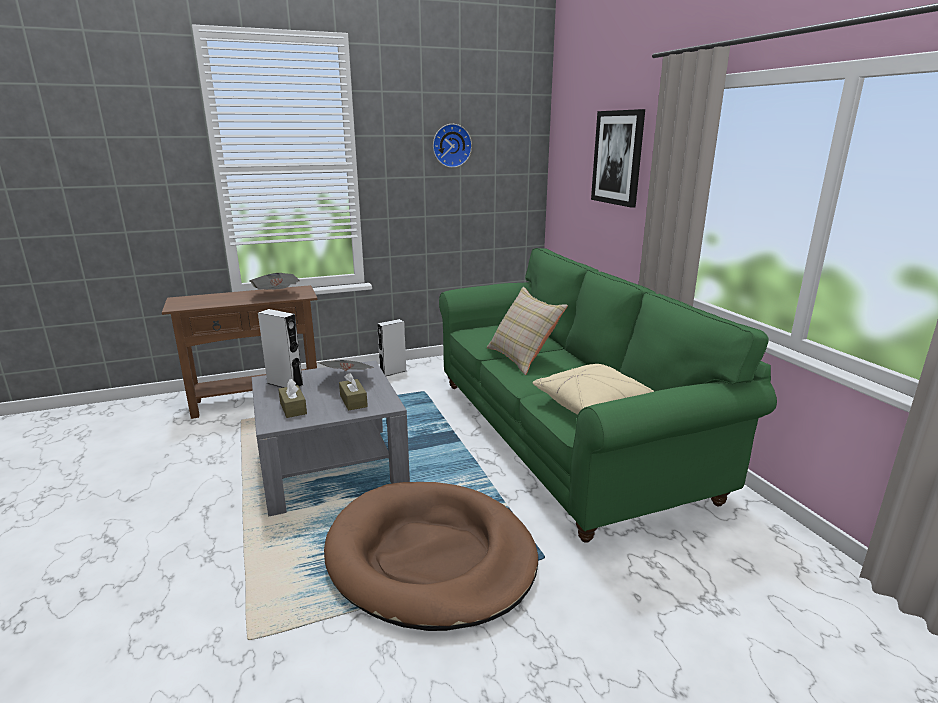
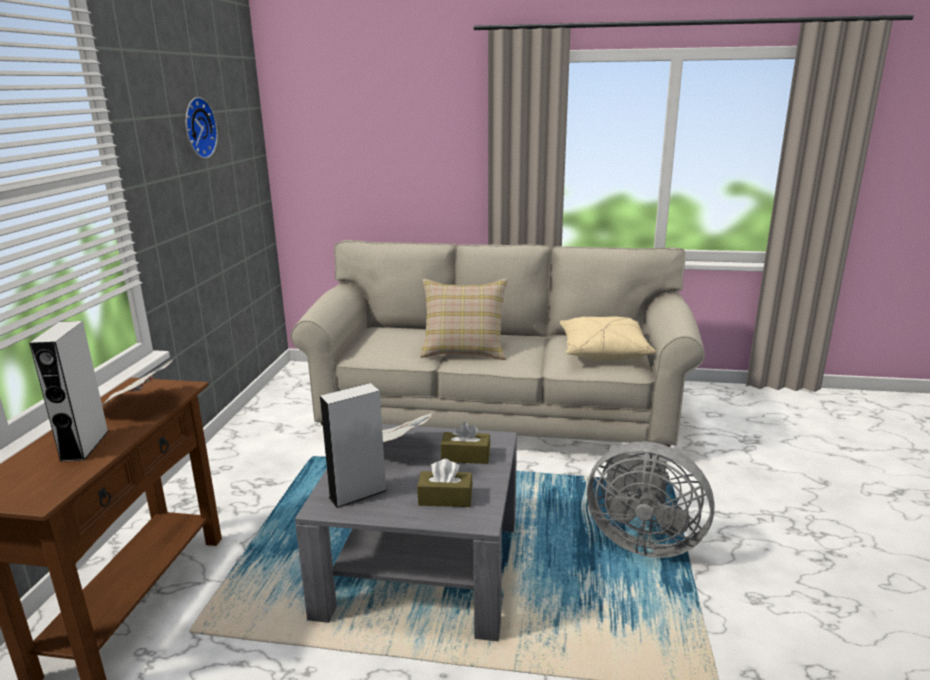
camera: 60 degrees left, 0 degrees up
(393, 372) = (225, 463): grey speaker -> grey speaker (84, 445)
(431, 557) = (641, 540): brown dog bed -> grey fan
(562, 436) = (497, 415): green sofa -> beige sofa
(618, 158) = (411, 128): picture -> none

